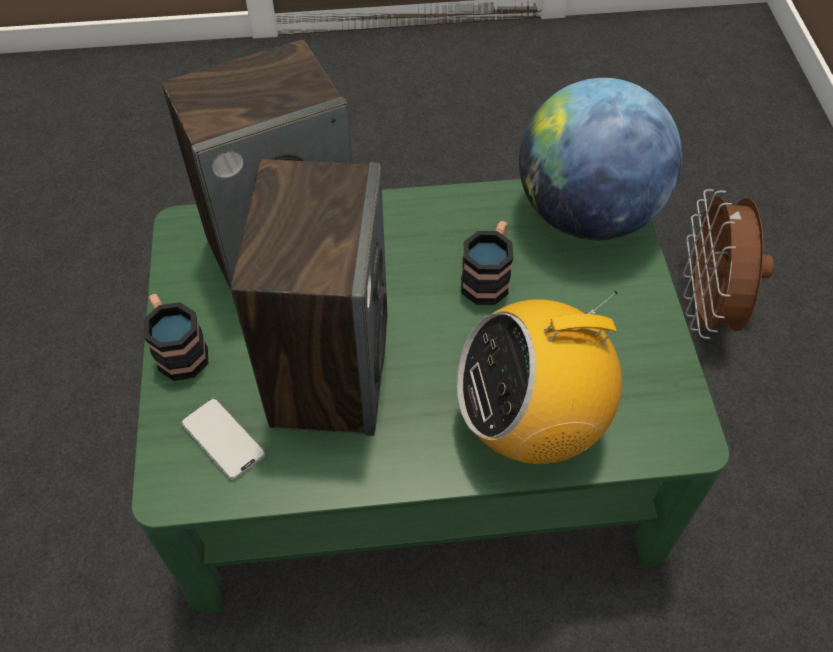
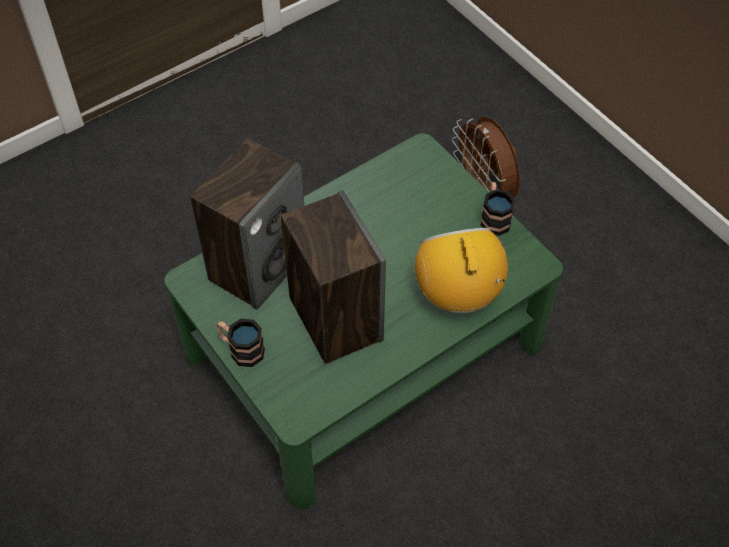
camera: 30 degrees left, 0 degrees up
(223, 439) = (304, 382): phone -> none
(488, 277) = (385, 228): mug -> mug (494, 217)
(530, 423) = (458, 295): radio -> radio turned 120 degrees clockwise
(586, 213) = (415, 167): globe -> none

